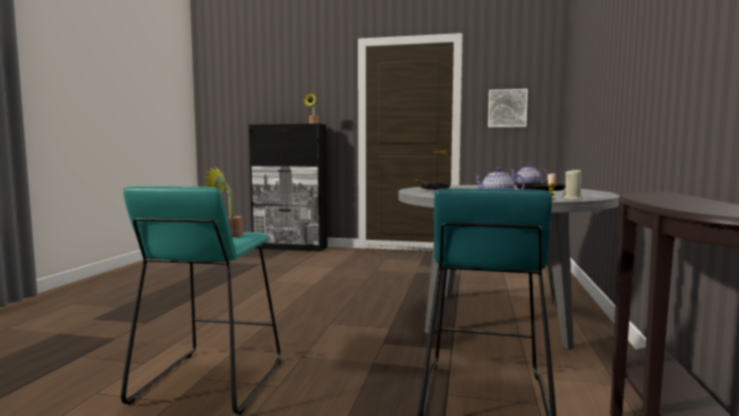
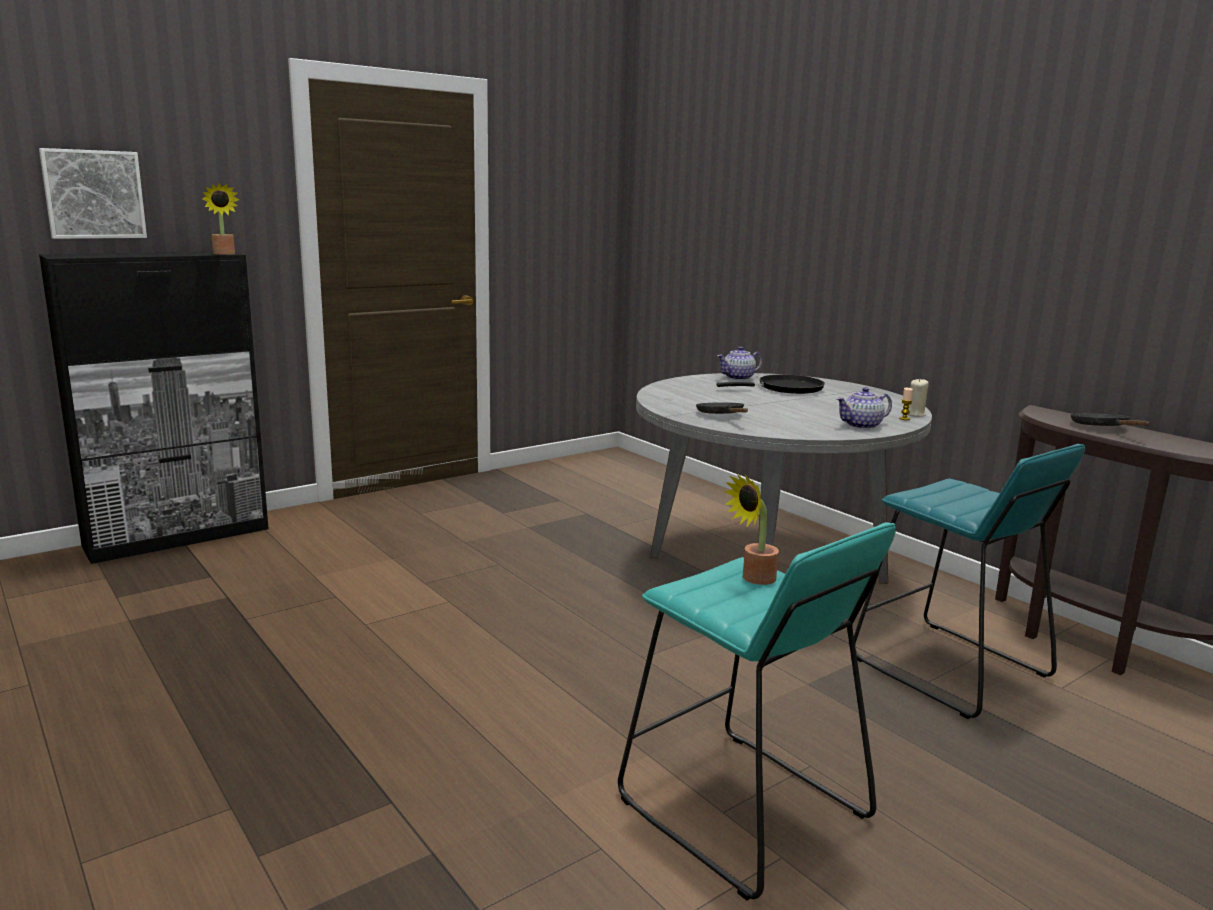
camera: 50 degrees left, 10 degrees up
(507, 108) = (554, 221): picture -> picture (94, 194)
(667, 198) = (1102, 428): none -> black frying pan

